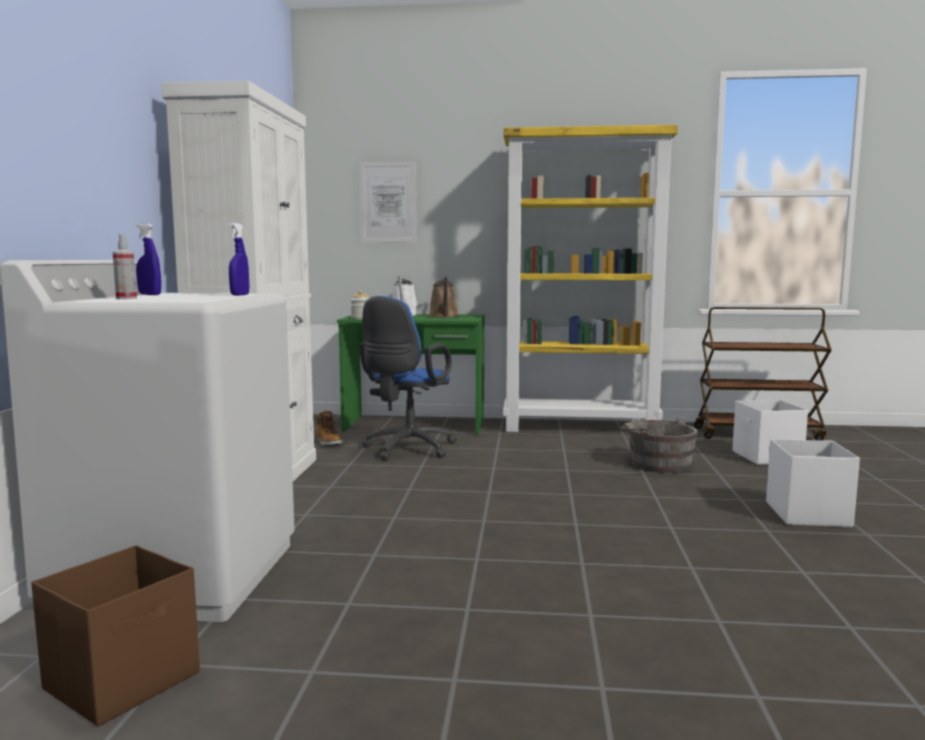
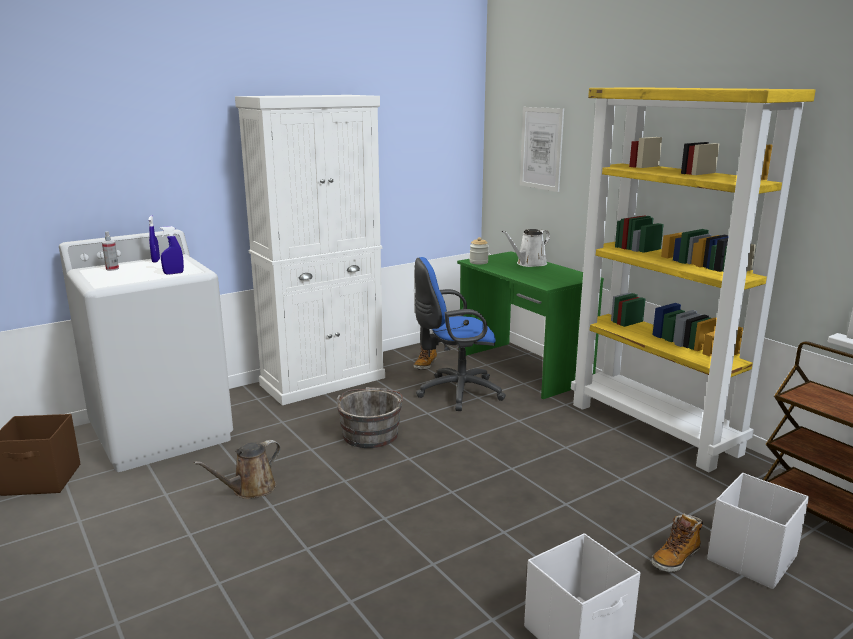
camera: 50 degrees right, 10 degrees up
(444, 316) = (549, 274): brown watering can -> brown watering can (250, 489)
(657, 463) = (606, 502): grey bucket -> grey bucket (371, 433)
(747, 470) = (675, 558): none -> boot

